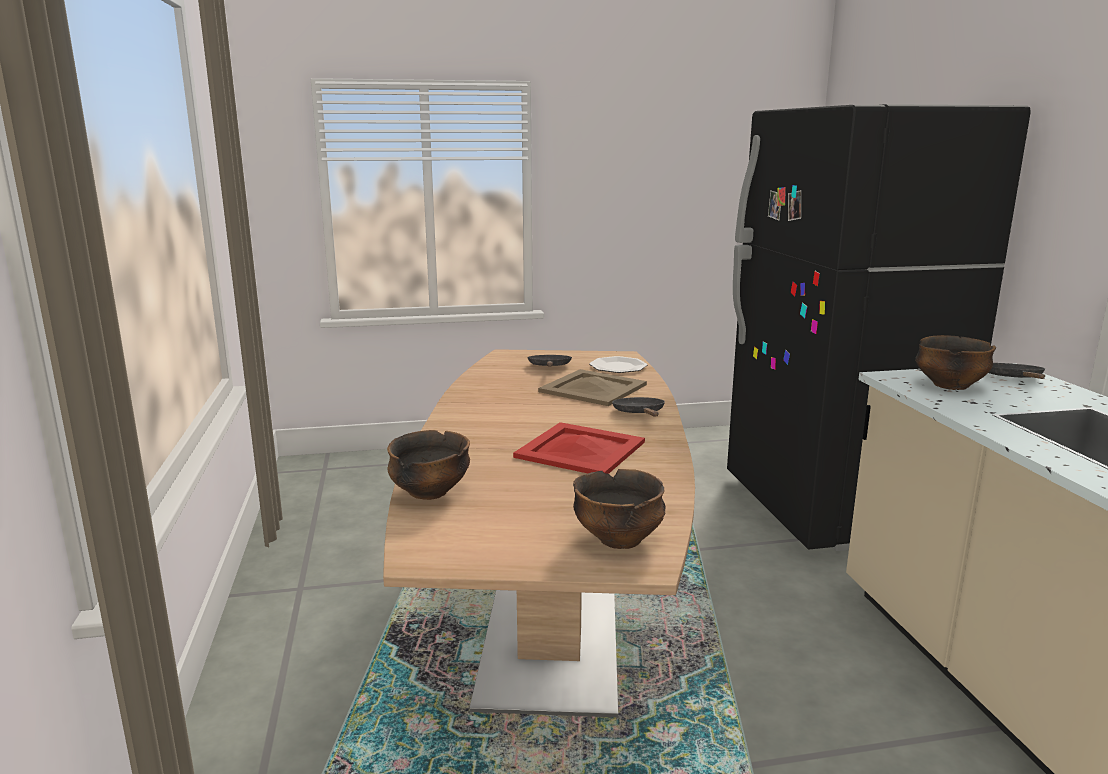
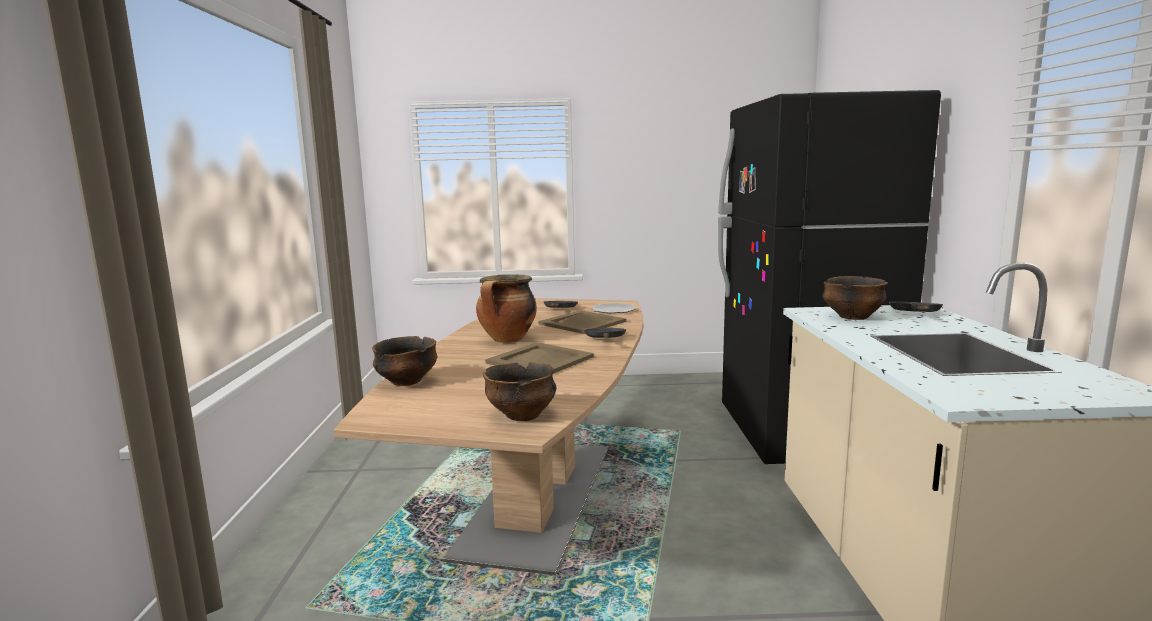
camera: 10 degrees right, 5 degrees down
(516, 419) = (507, 340): none -> cooking pot
(581, 449) = (541, 360): red tray -> beige tray

